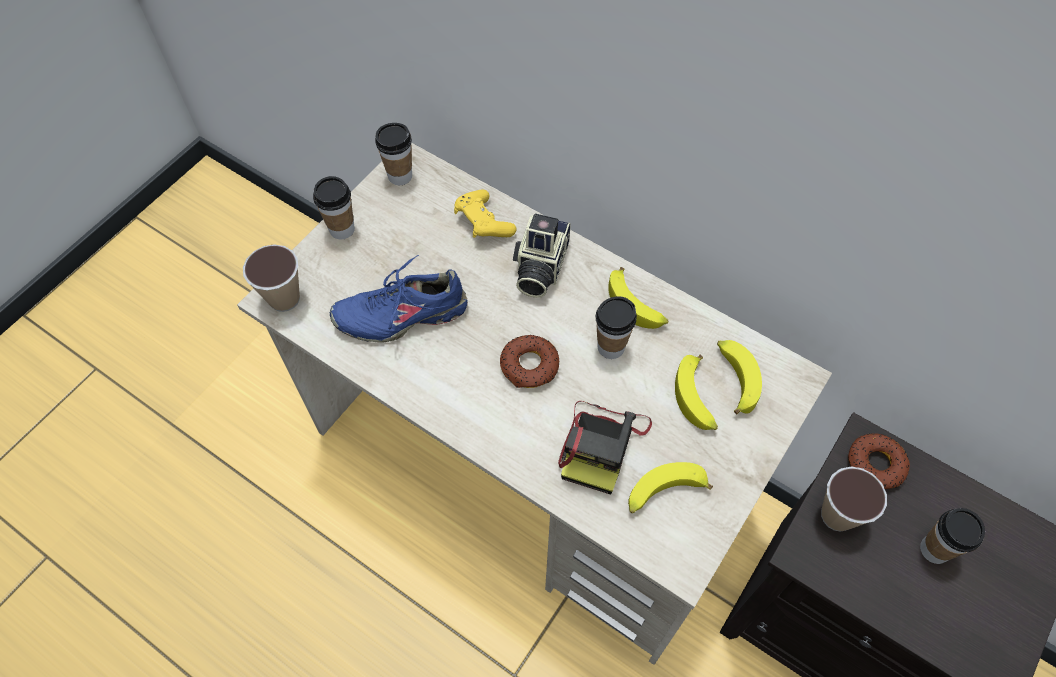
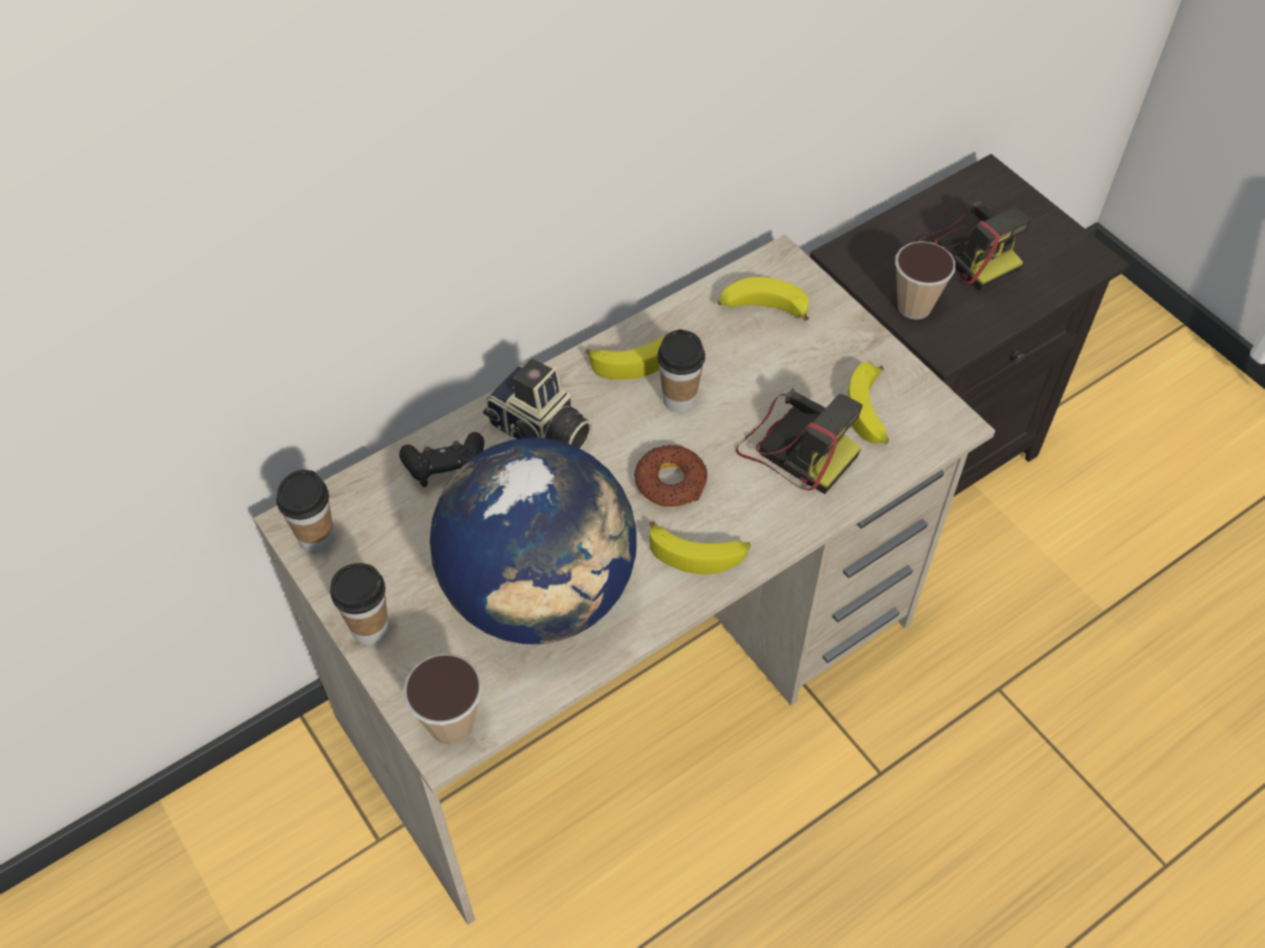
camera: 70 degrees left, 5 degrees down
(401, 314) = (540, 593): blue shoe -> globe
(483, 223) = (446, 469): yellow game controller -> black game controller
(696, 398) = (772, 349): banana -> banana (698, 552)
(875, 464) = (872, 258): donut -> none
(934, 549) = (969, 252): cup -> camera

